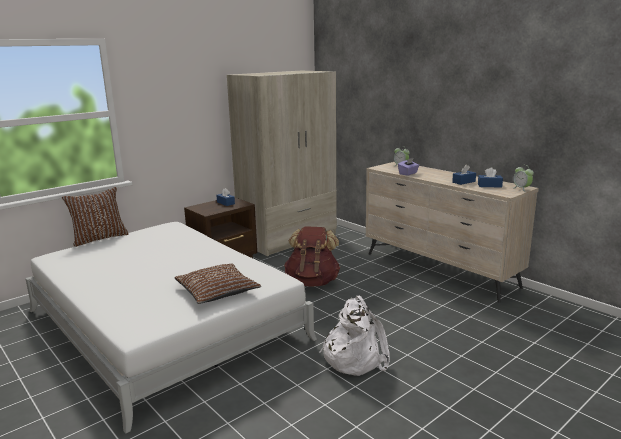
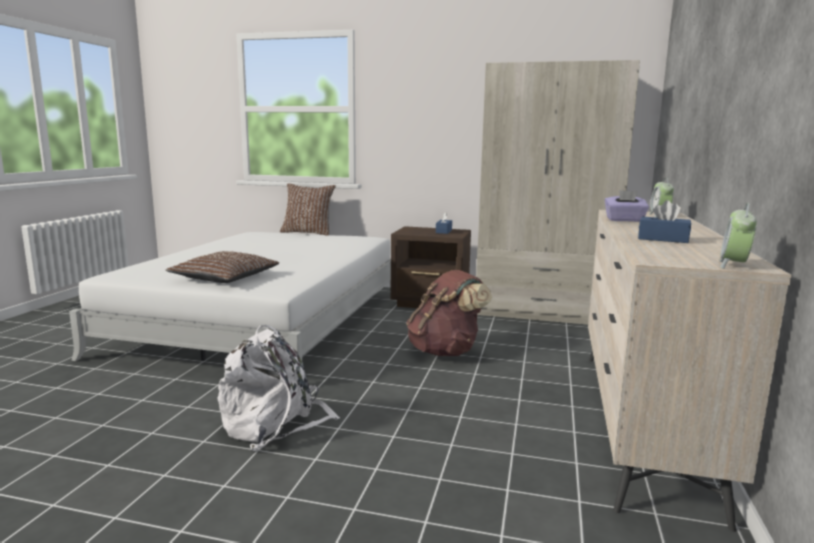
camera: 55 degrees right, 5 degrees down
(489, 185) = (687, 250): blue tissue box -> none

